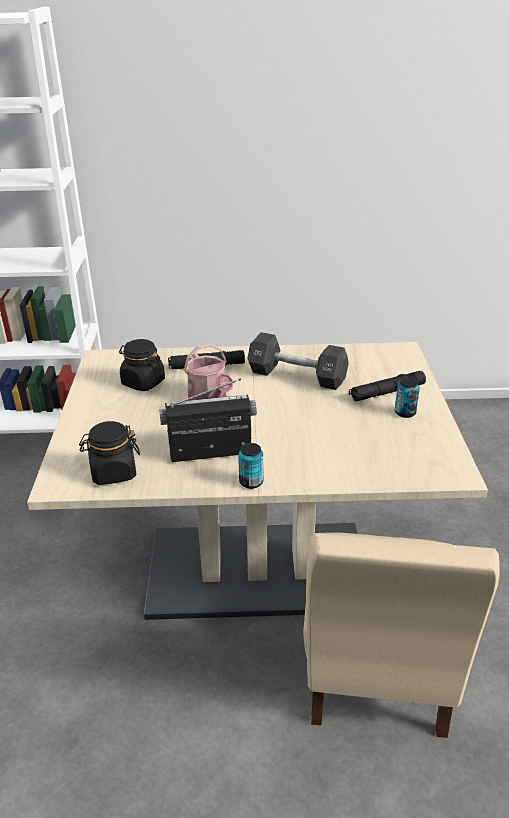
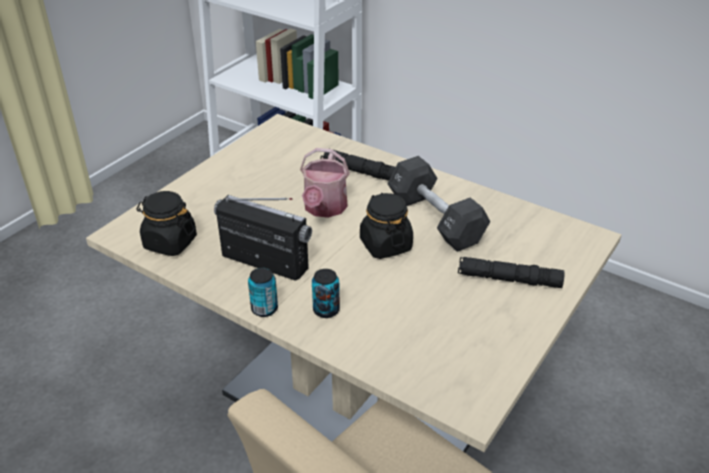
camera: 35 degrees right, 5 degrees up
(143, 382) = (287, 166): black jar -> black jar (385, 245)
(405, 413) = (500, 311): can -> can (326, 310)

